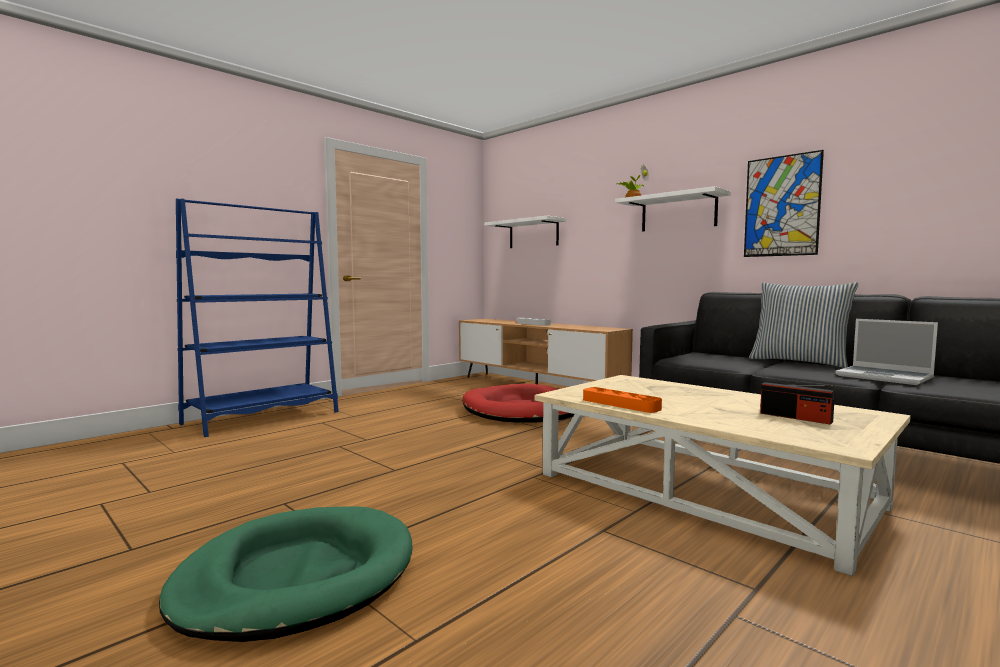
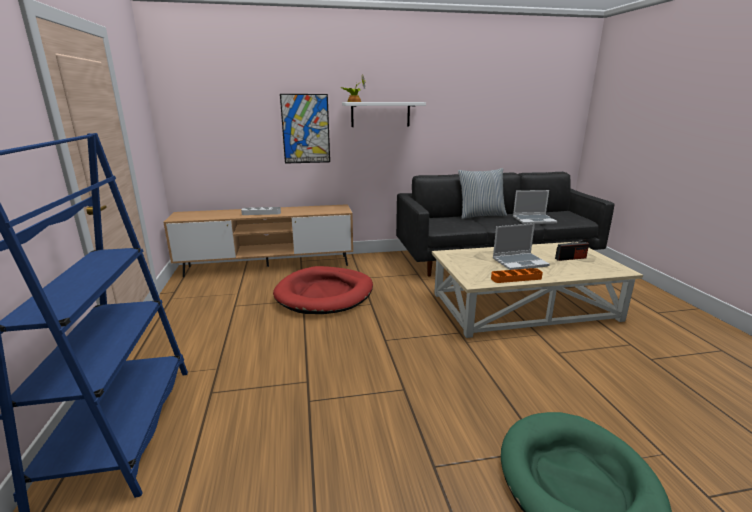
camera: 55 degrees left, 15 degrees up
(533, 234) = (231, 123): white shelf -> none
(688, 400) = (520, 262): none -> laptop
(781, 206) = (449, 116): picture -> picture (305, 129)

